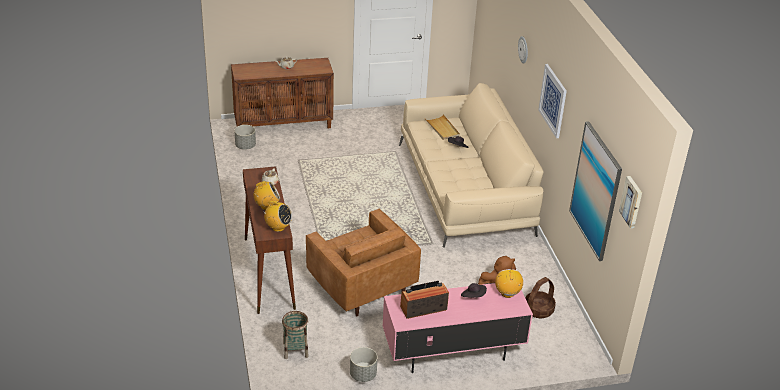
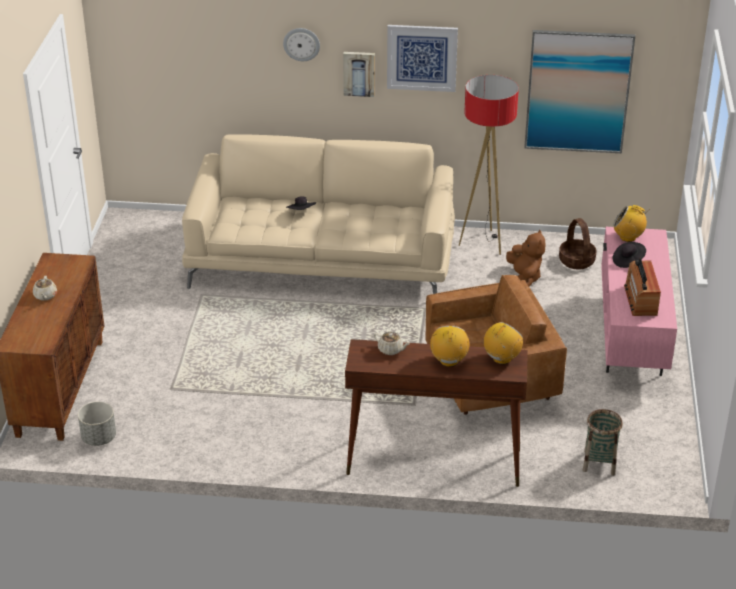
camera: 70 degrees left, 0 degrees up
(363, 374) = (657, 414): grey planter -> none
(442, 128) = (250, 214): beige tray -> none
(531, 258) = (483, 243): none -> floor lamp
(632, 201) = (669, 53): picture -> picture (359, 73)

